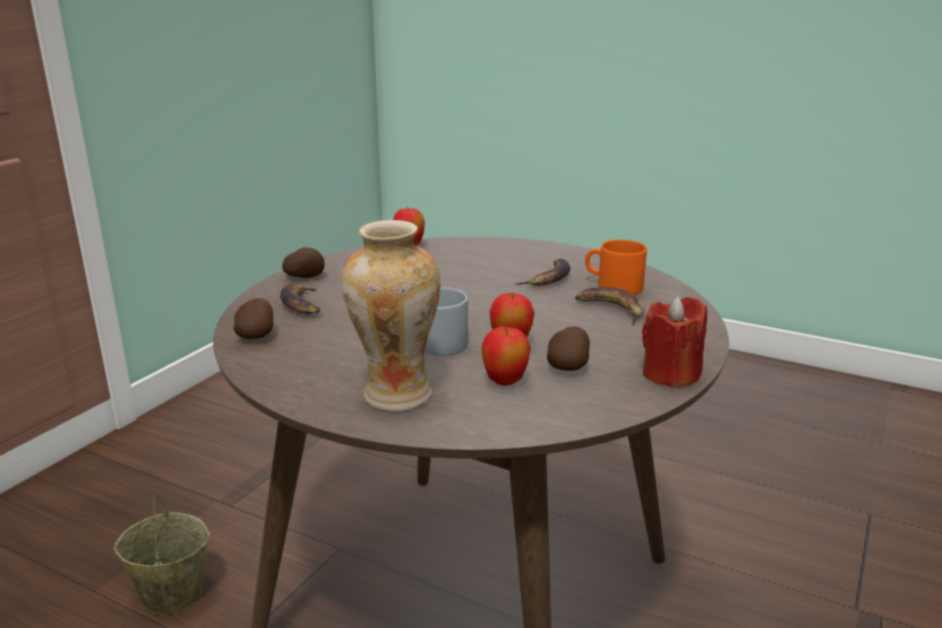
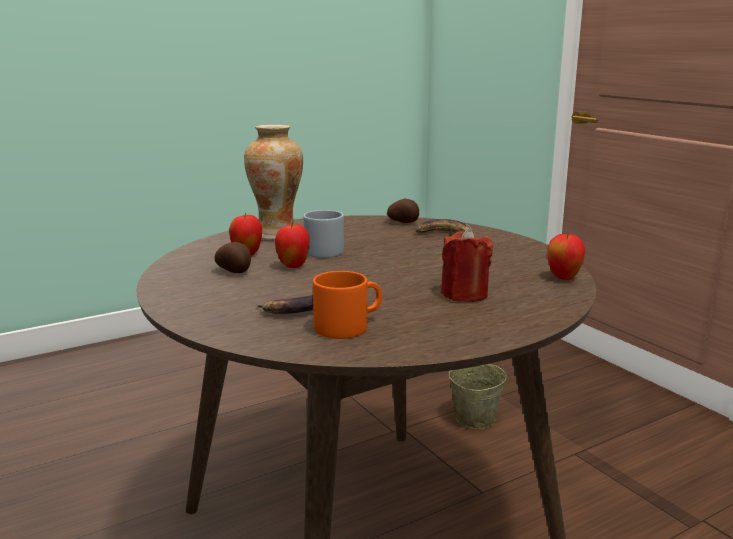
camera: 120 degrees right, 5 degrees down
(305, 277) = (505, 240): potato -> none
(548, 278) = (406, 307): banana -> none
(670, 374) = (169, 292): red candle -> red candle (464, 294)

